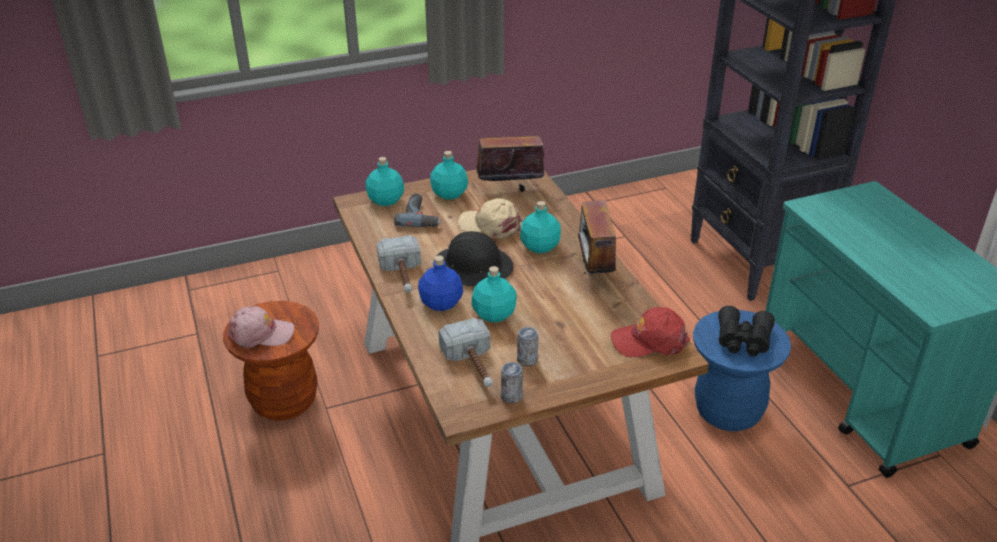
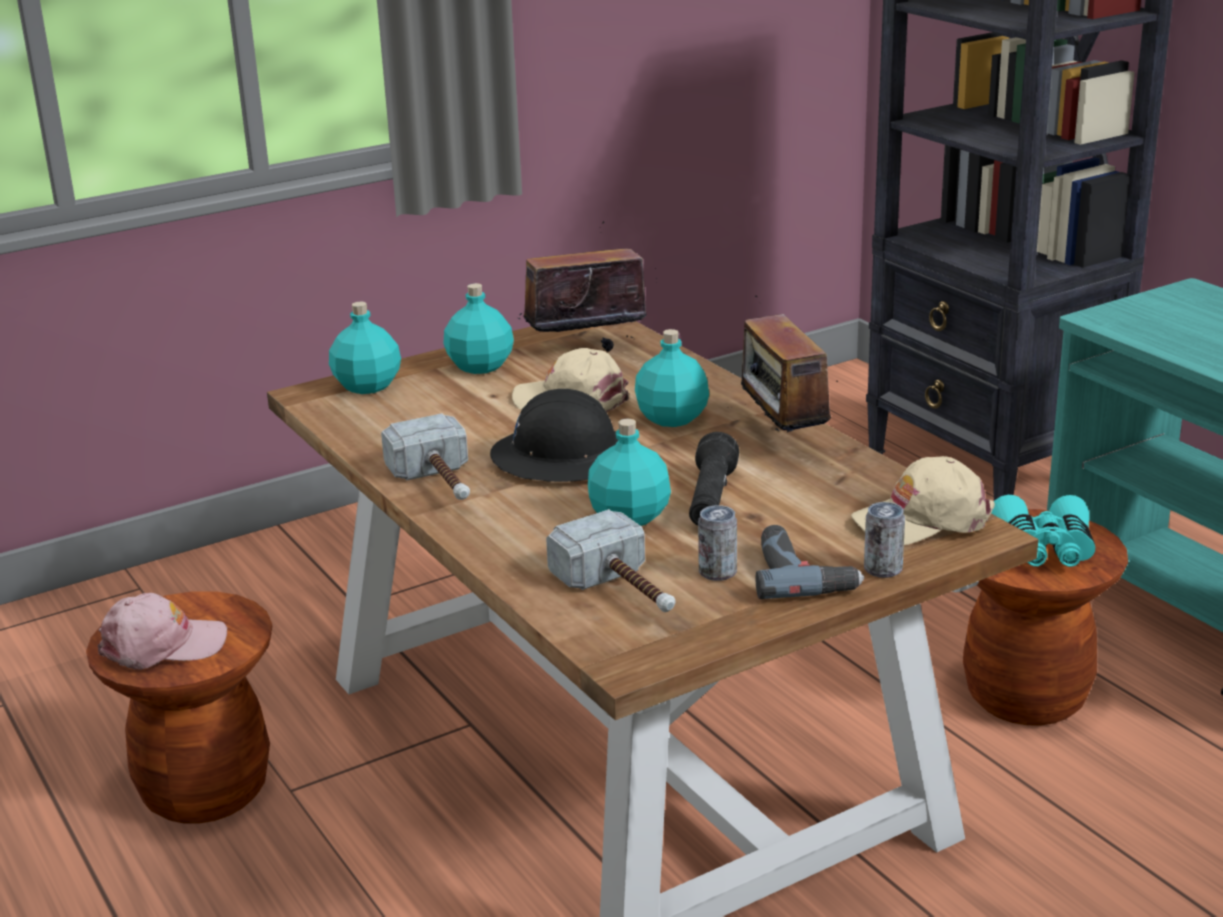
camera: 10 degrees left, 10 degrees down
(421, 216) = (441, 400): power drill -> power drill (802, 574)
(441, 303) = (526, 512): blue bottle -> none
(511, 396) = (711, 626): can -> can (883, 569)
(540, 309) = (711, 500): none -> black flashlight
(649, 341) = (922, 520): red cap -> beige cap
(728, 411) = (1025, 696): blue stool -> brown stool
(743, 341) = (1043, 550): black binoculars -> turquoise binoculars

